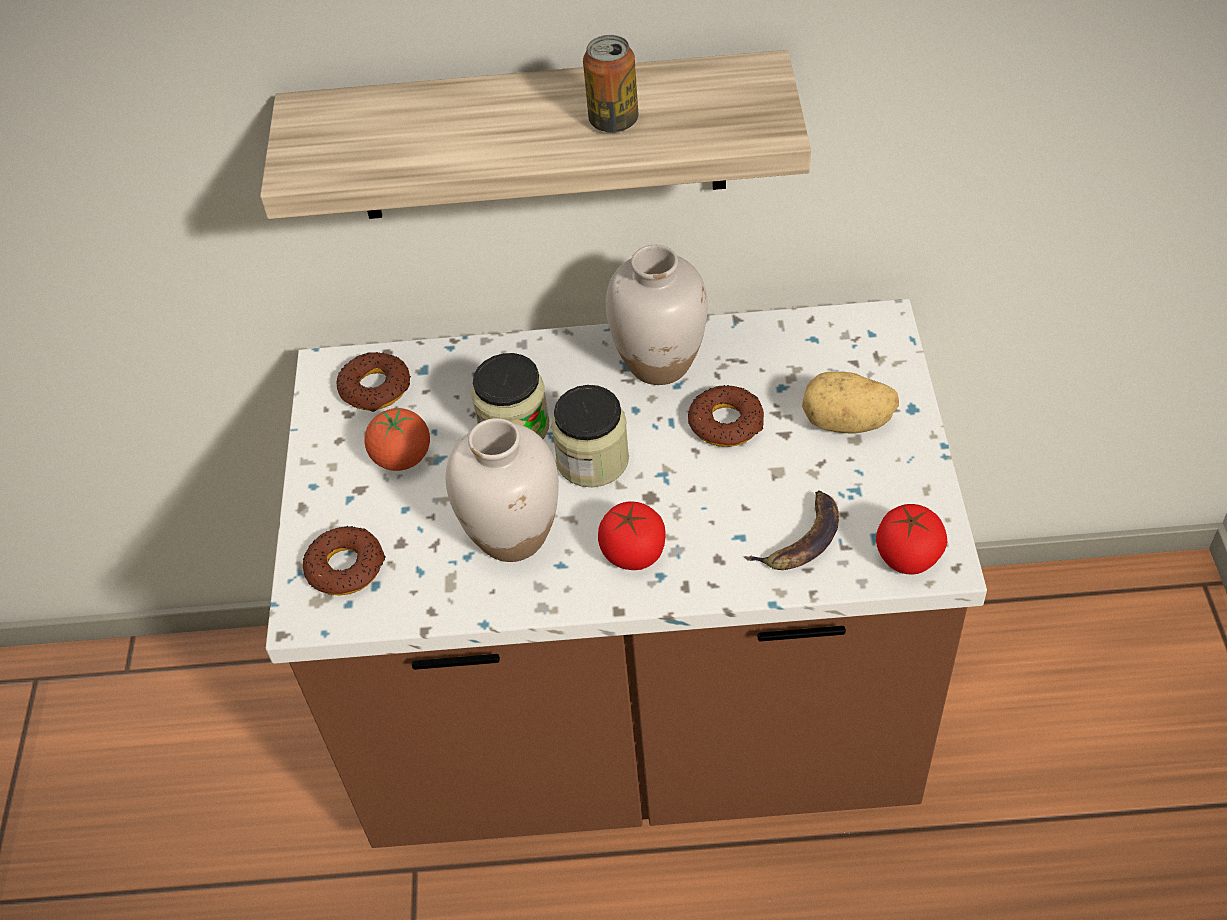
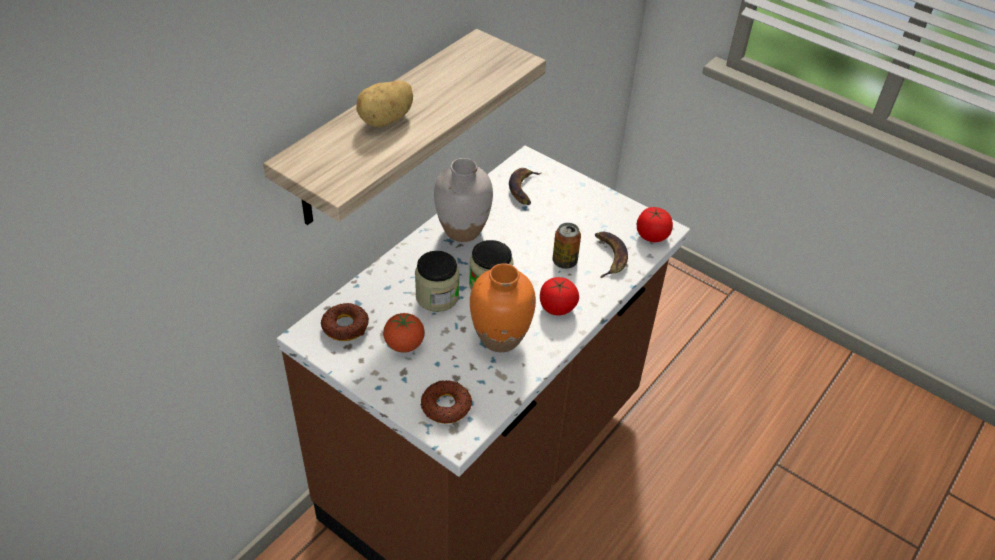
camera: 55 degrees left, 5 degrees down
(513, 535) = (500, 337): white vase -> orange vase
(613, 121) = (452, 89): can -> can (564, 261)
(726, 423) = (522, 234): donut -> none
(816, 361) = (524, 189): none -> banana
(847, 423) = (567, 204): potato -> potato (386, 120)

